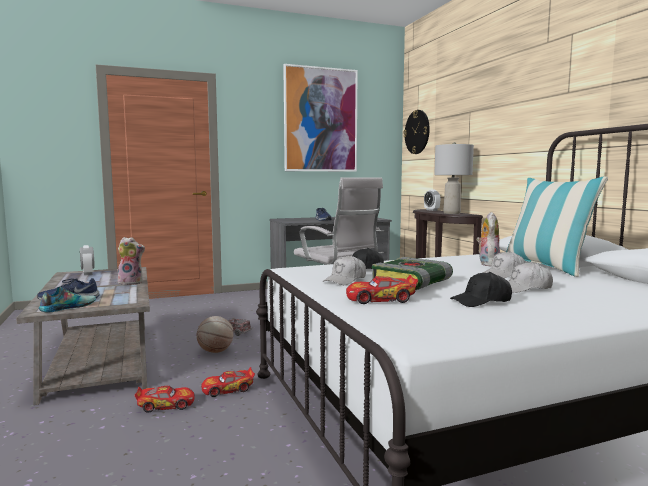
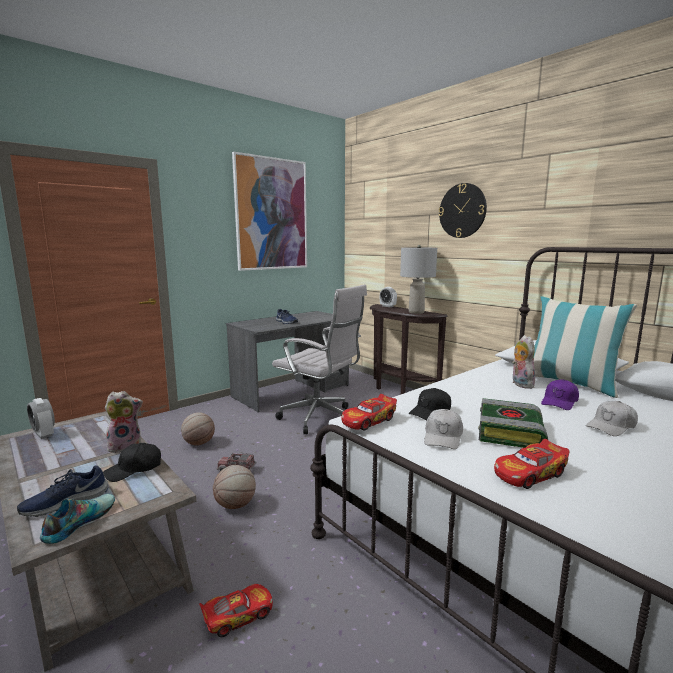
camera: 20 degrees left, 5 degrees up
(219, 314) = (198, 443): none -> basketball
(228, 389) = (294, 566): toy car -> toy car (369, 420)
(417, 132) = (364, 228): wall clock -> wall clock (462, 210)
(481, 301) = (616, 459): black cap -> black cap (134, 469)
(504, 274) = (559, 402): white cap -> purple cap

